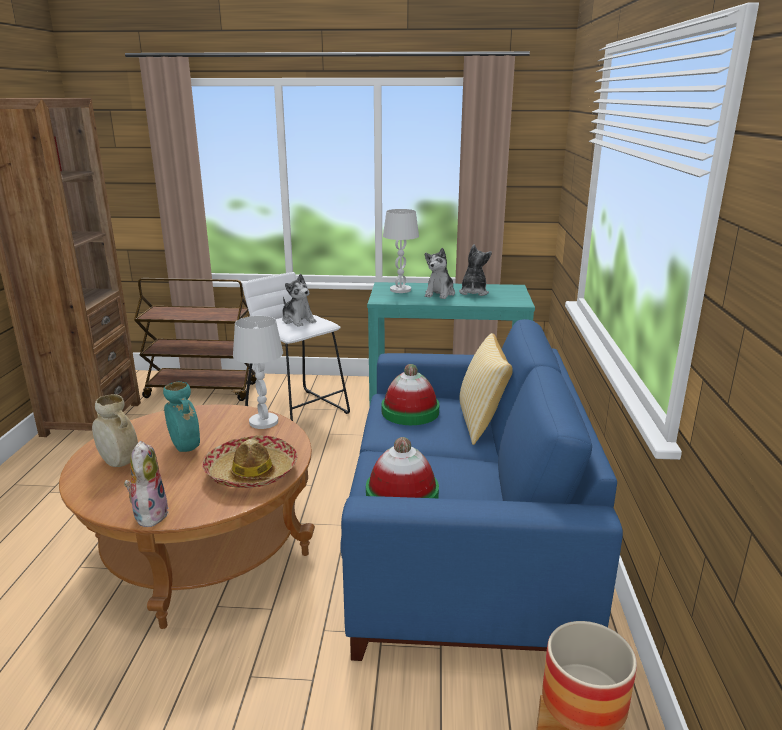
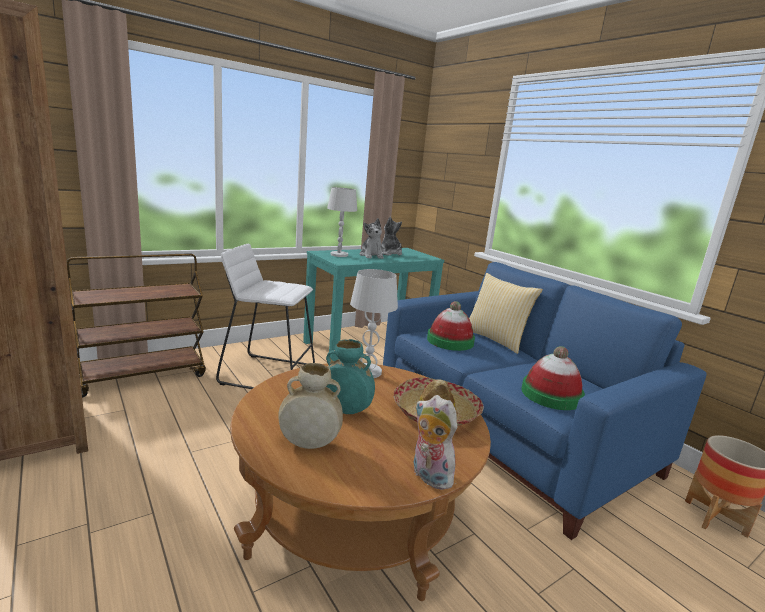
camera: 40 degrees left, 5 degrees down
(298, 320) = (274, 286): plush toy -> none

